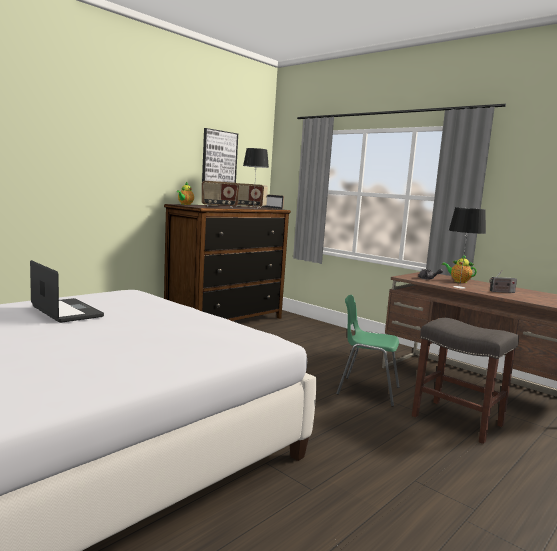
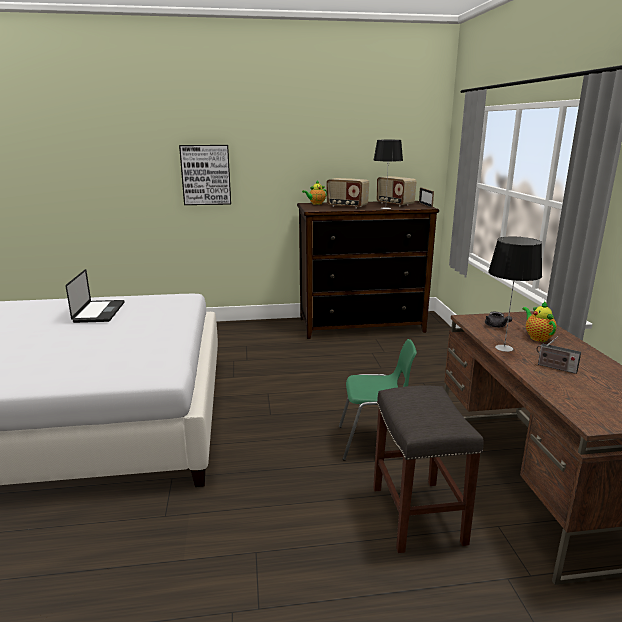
camera: 40 degrees right, 10 degrees up
(219, 157) = (368, 148): picture -> picture (206, 175)
(366, 390) = (374, 442): green chair -> green chair turned 120 degrees clockwise

